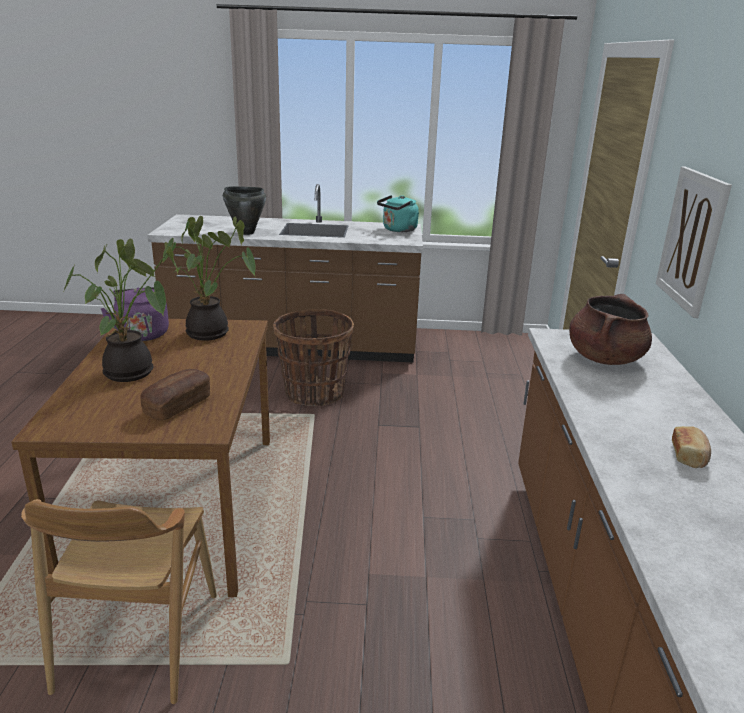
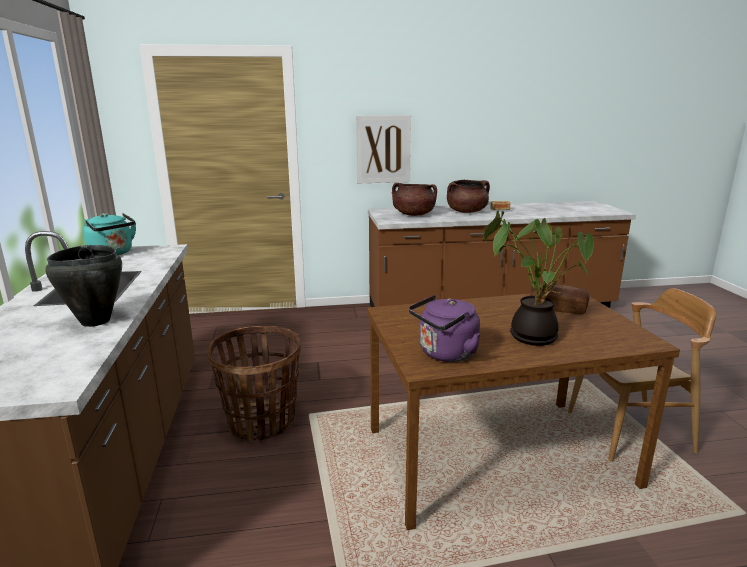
camera: 100 degrees left, 5 degrees down
(211, 334) = (419, 322): potted plant -> none
(648, 410) = (466, 212): none -> brown cooking pot

